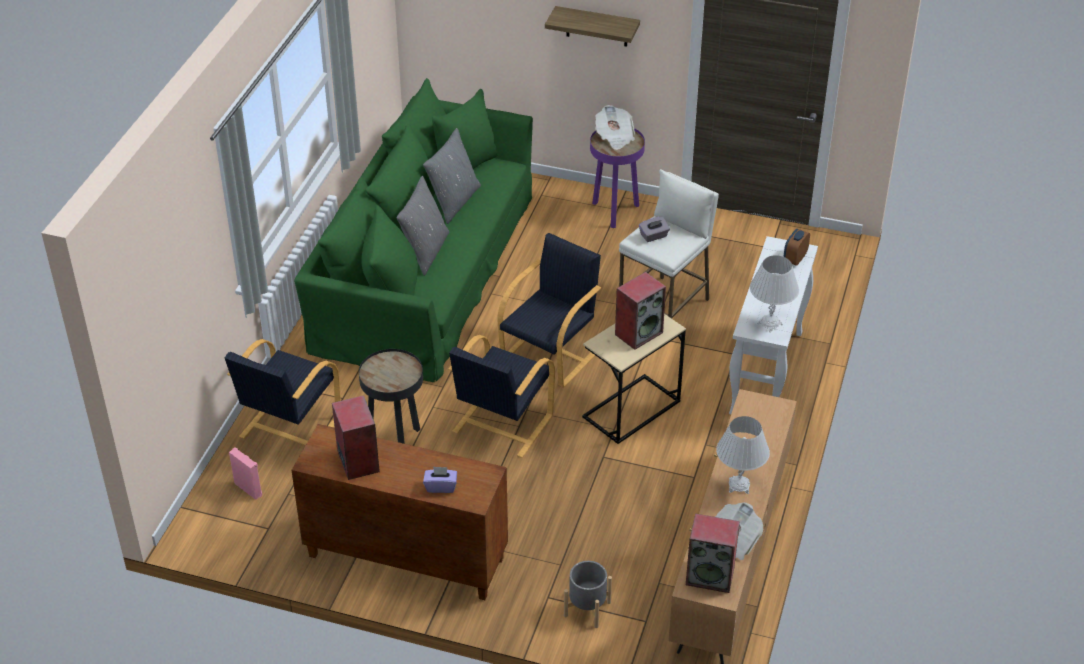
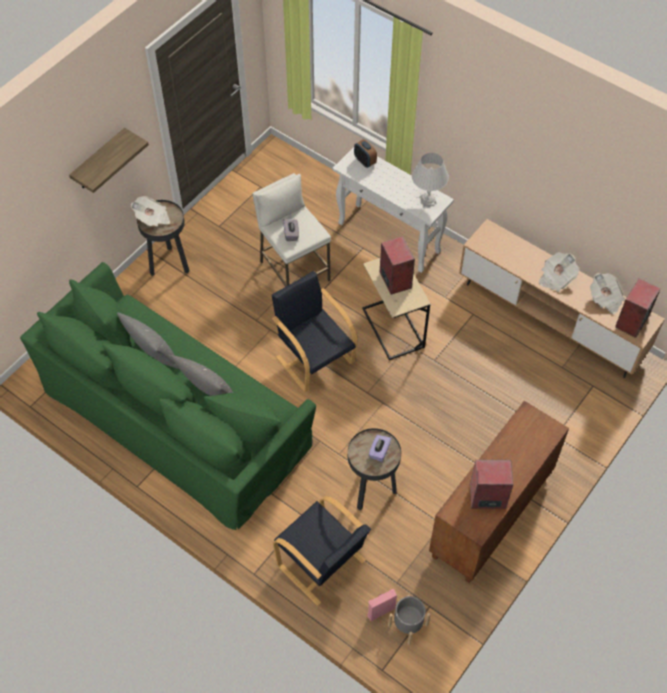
camera: 70 degrees left, 15 degrees up
(440, 486) = (532, 447): purple tissue box -> purple tissue box (379, 451)
(501, 424) = (376, 414): black armchair -> none
(587, 609) = (573, 416): grey planter -> grey planter (408, 625)
(614, 212) = (169, 265): purple side table -> black side table
(738, 486) = (556, 278): white table lamp -> newspaper

